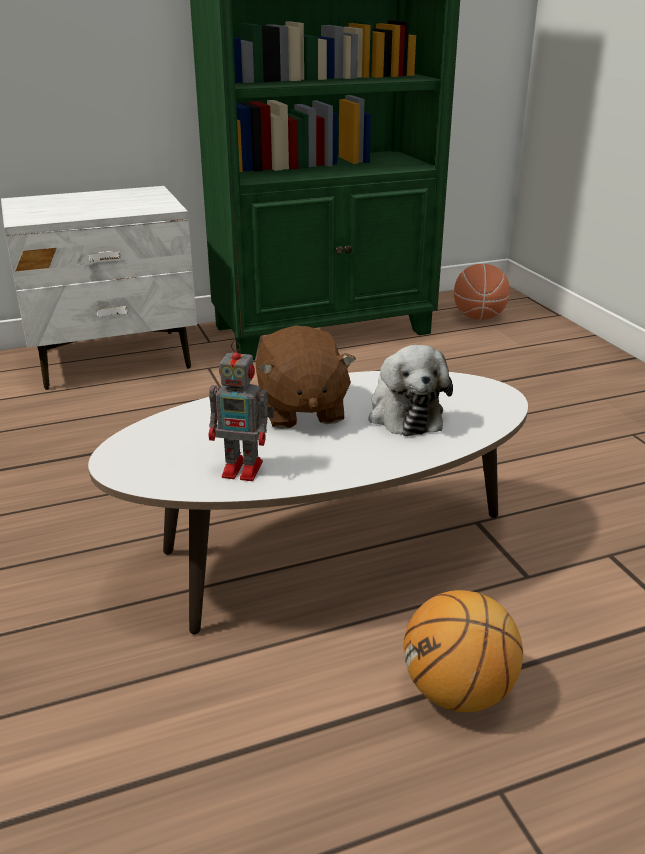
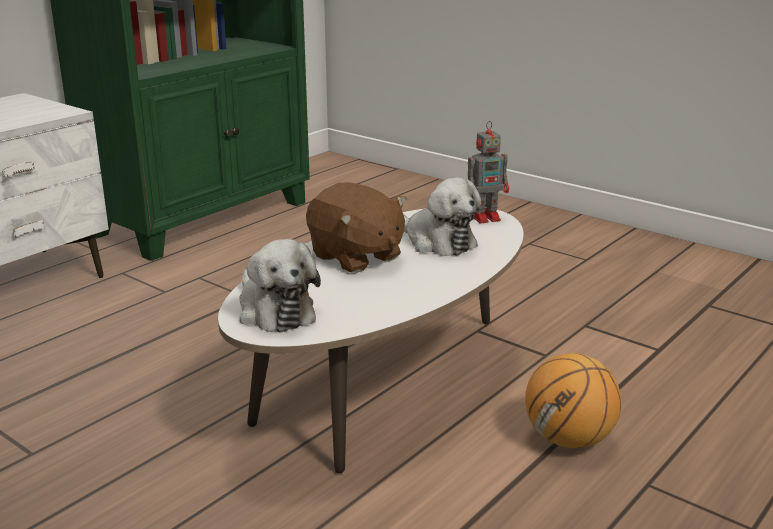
camera: 30 degrees left, 5 degrees down
(156, 449) = (274, 311): none -> plush toy
(244, 469) = (367, 305): toy robot -> toy robot (486, 217)
(479, 317) = (333, 182): basketball -> none

